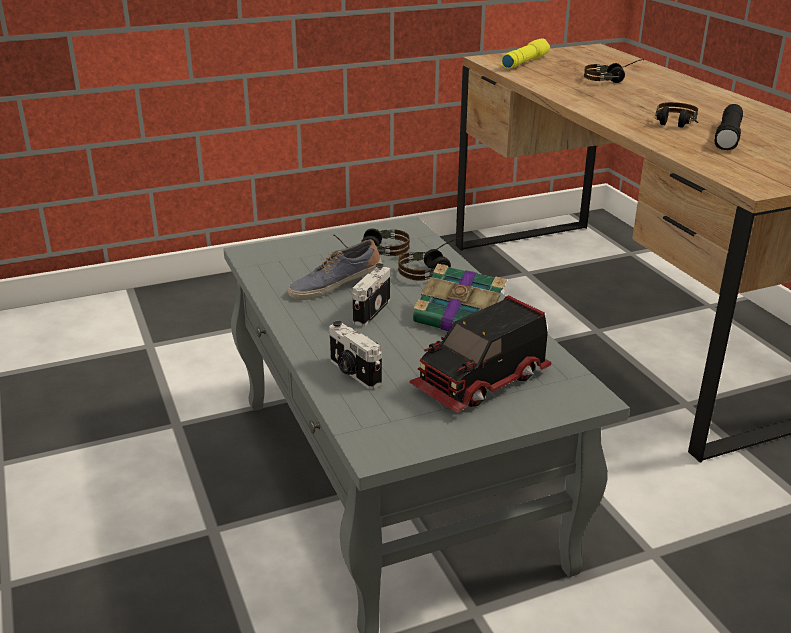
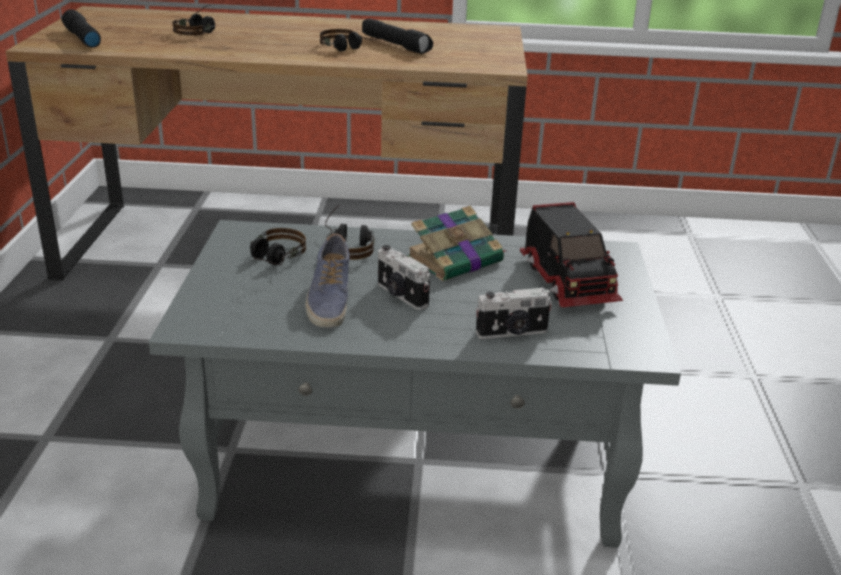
camera: 65 degrees left, 0 degrees up
(524, 62) = (81, 38): yellow flashlight -> black flashlight

